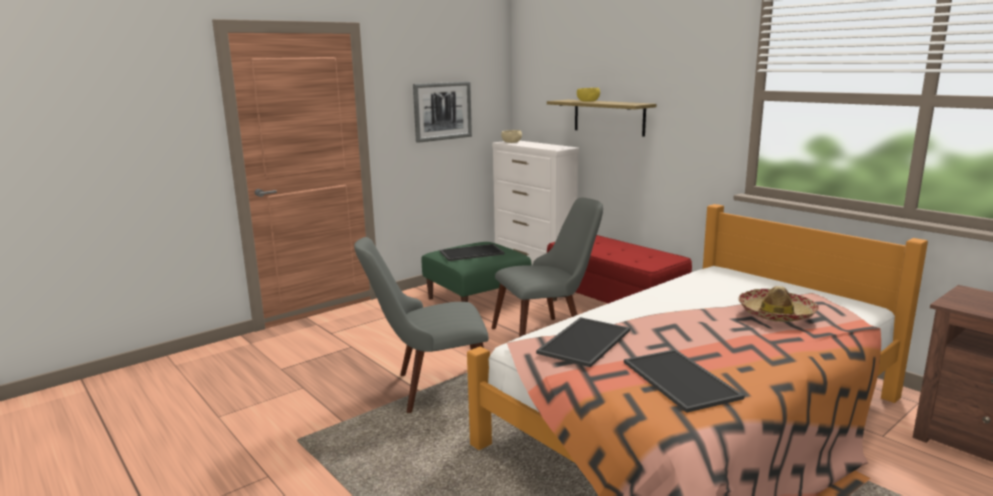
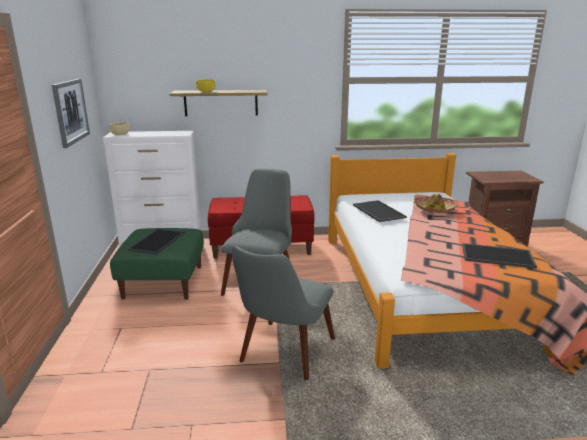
camera: 55 degrees left, 5 degrees up
(583, 341) = (427, 259): tray -> tray (377, 211)

